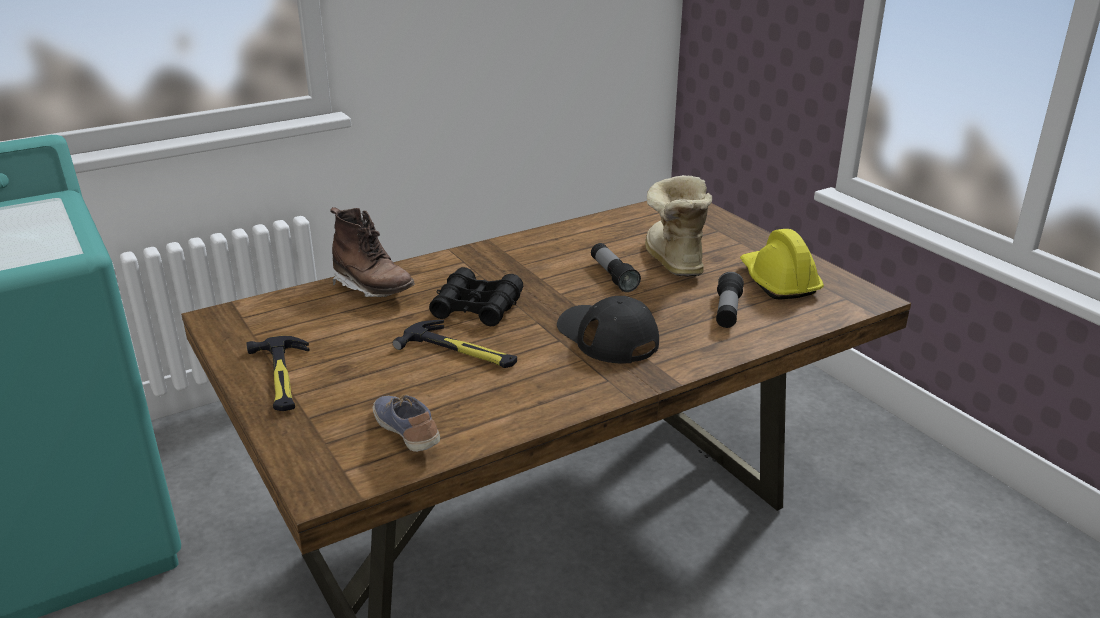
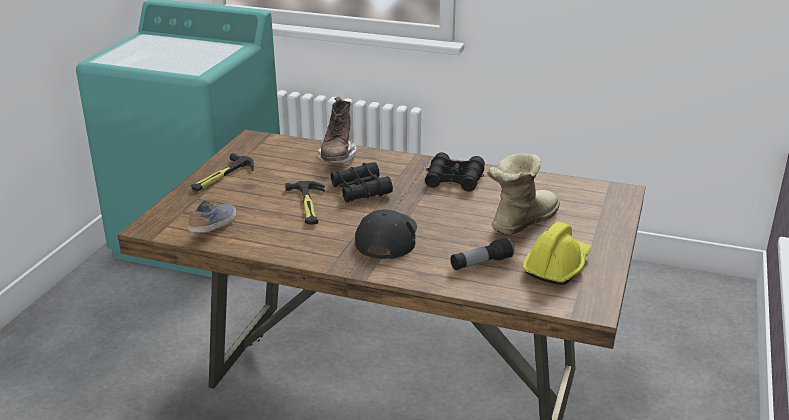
camera: 50 degrees right, 0 degrees up
(540, 255) = (454, 180): none -> black binoculars
(613, 276) = (466, 211): flashlight -> none

